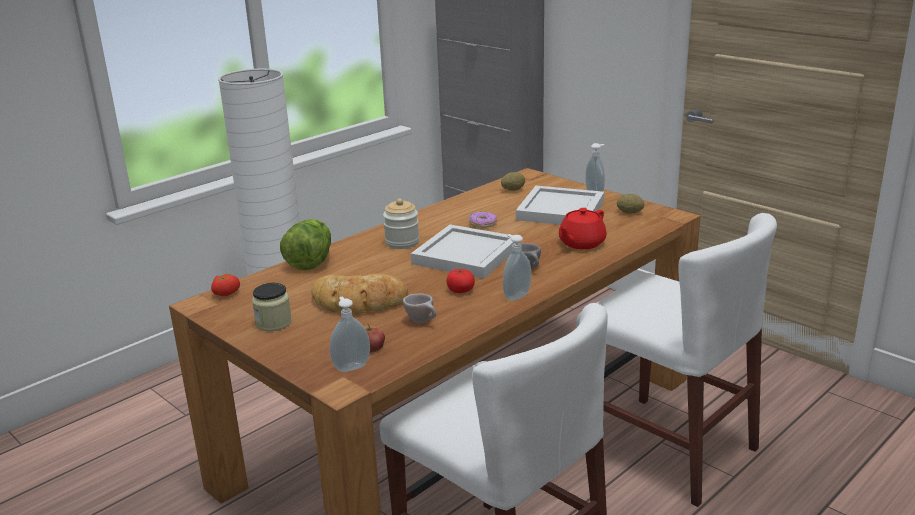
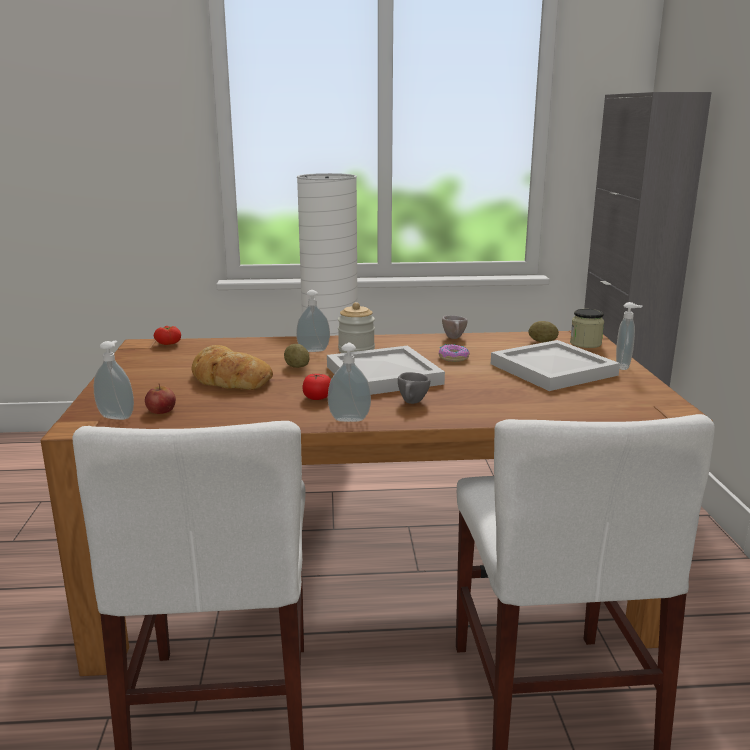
camera: 40 degrees right, 5 degrees down
(273, 323) = (148, 370): jar -> jar (585, 343)
(310, 261) = (264, 342): lettuce -> none
(367, 254) = (313, 350): none -> soap dispenser
(423, 321) = (236, 408): beige cup -> beige cup (455, 338)
(581, 243) = (510, 401): red teapot -> none
(630, 213) = (625, 393): potato -> potato (297, 367)

